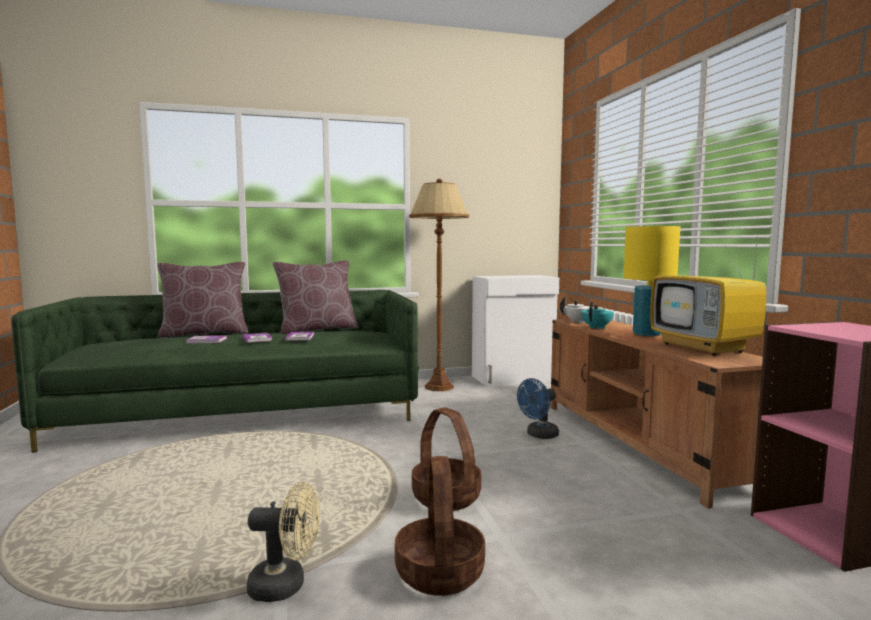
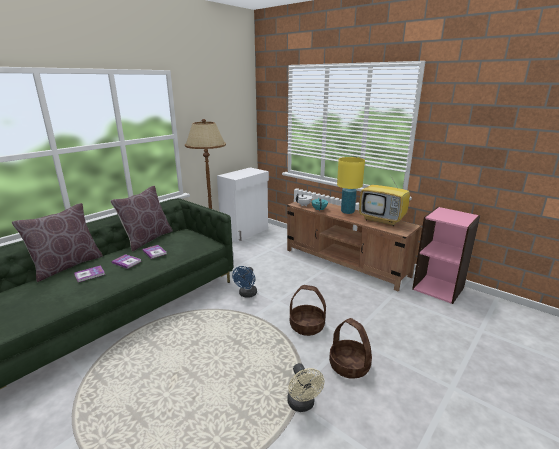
camera: 35 degrees left, 15 degrees up
(286, 585) = (302, 405): beige fan -> beige fan turned 105 degrees clockwise
(539, 435) = (302, 272): blue fan -> blue fan (246, 294)

